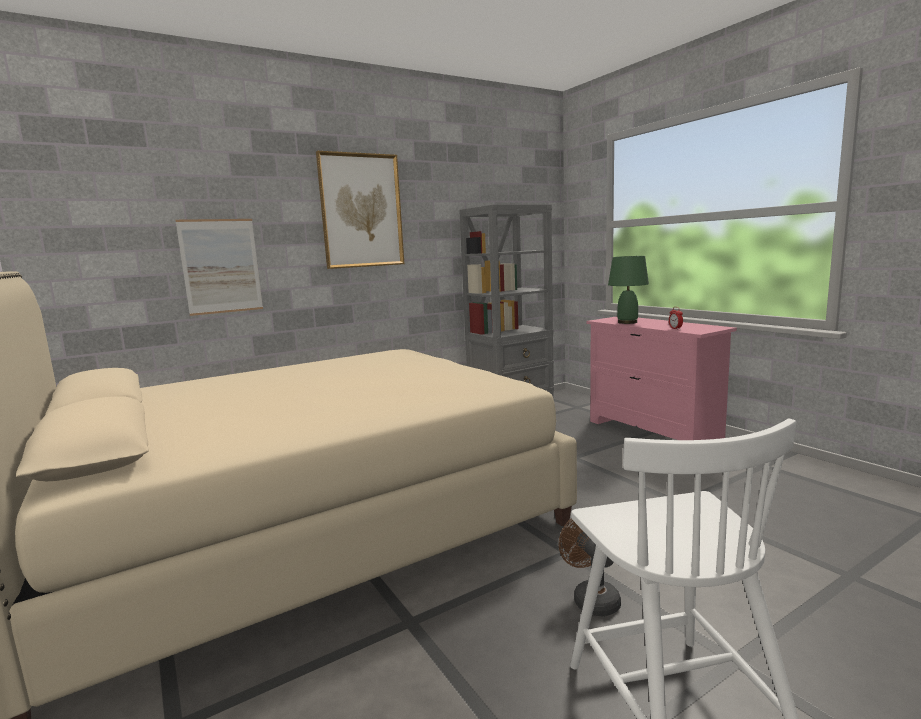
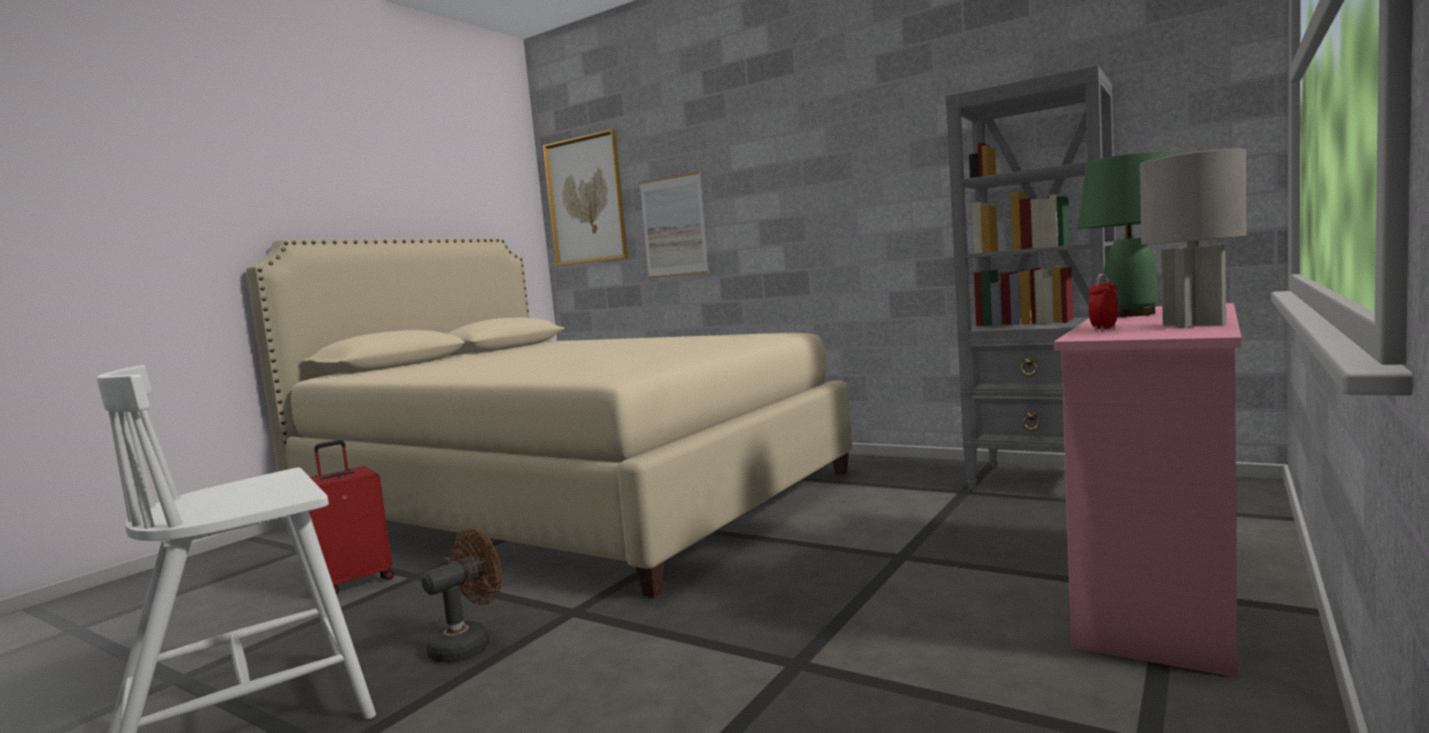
camera: 65 degrees right, 5 degrees down
(361, 211) = (819, 141): picture -> picture (586, 200)
(377, 666) = (354, 582): none -> red suitcase
(688, 324) = (1192, 324): none -> grey table lamp

